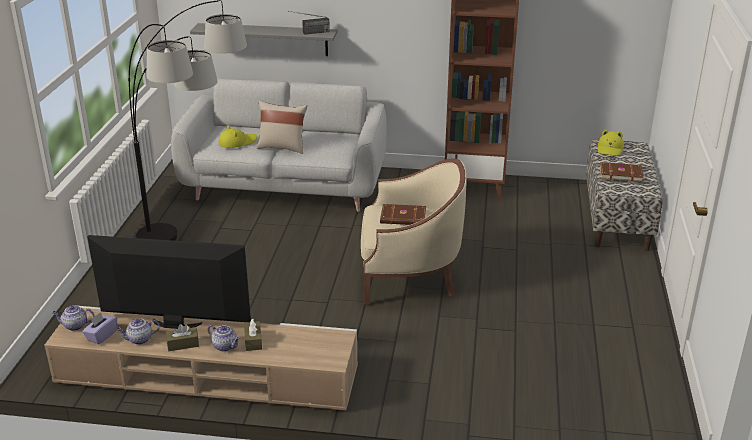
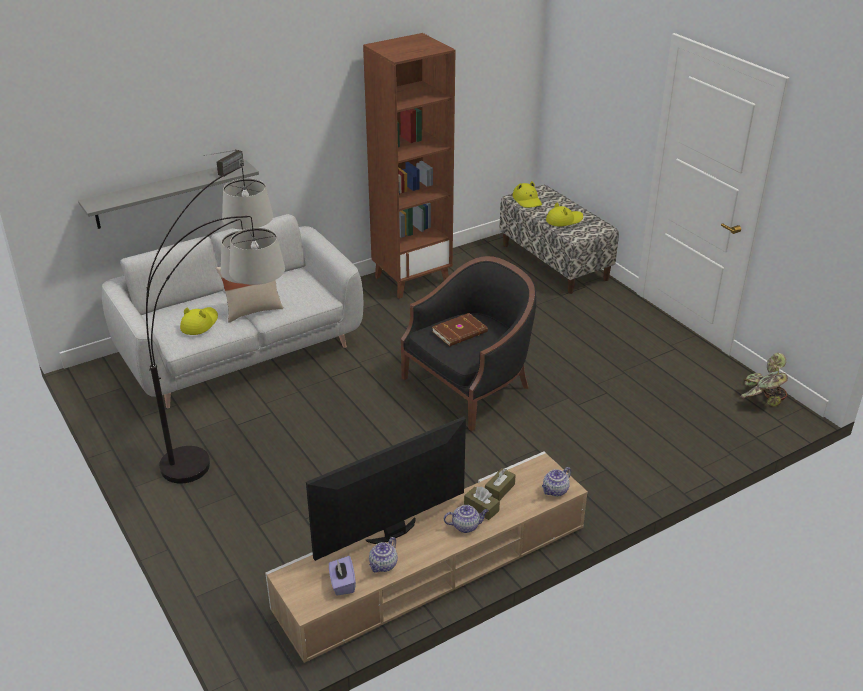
camera: 40 degrees left, 5 degrees up
(75, 326) = (301, 590): teapot -> teapot (555, 491)
(183, 344) = (428, 546): brown tissue box -> brown tissue box (499, 490)
(409, 276) = (470, 387): beige armchair -> black armchair
(620, 173) = (564, 220): brown book -> yellow hat
(662, 404) = (761, 397): none -> potted plant

